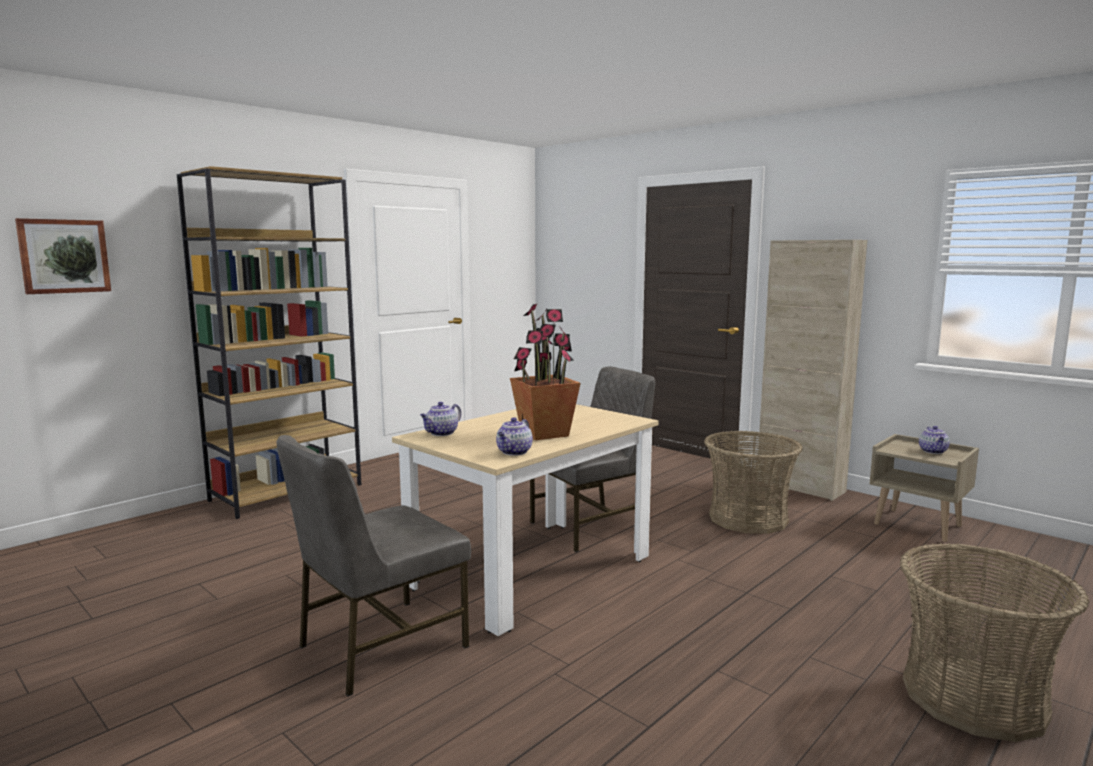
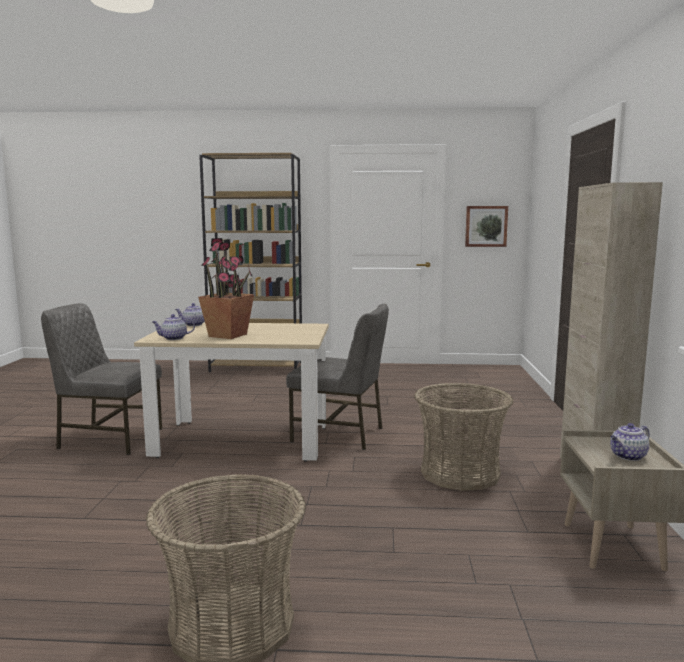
camera: 50 degrees right, 0 degrees up
(64, 256) = (156, 208): picture -> picture (486, 226)

